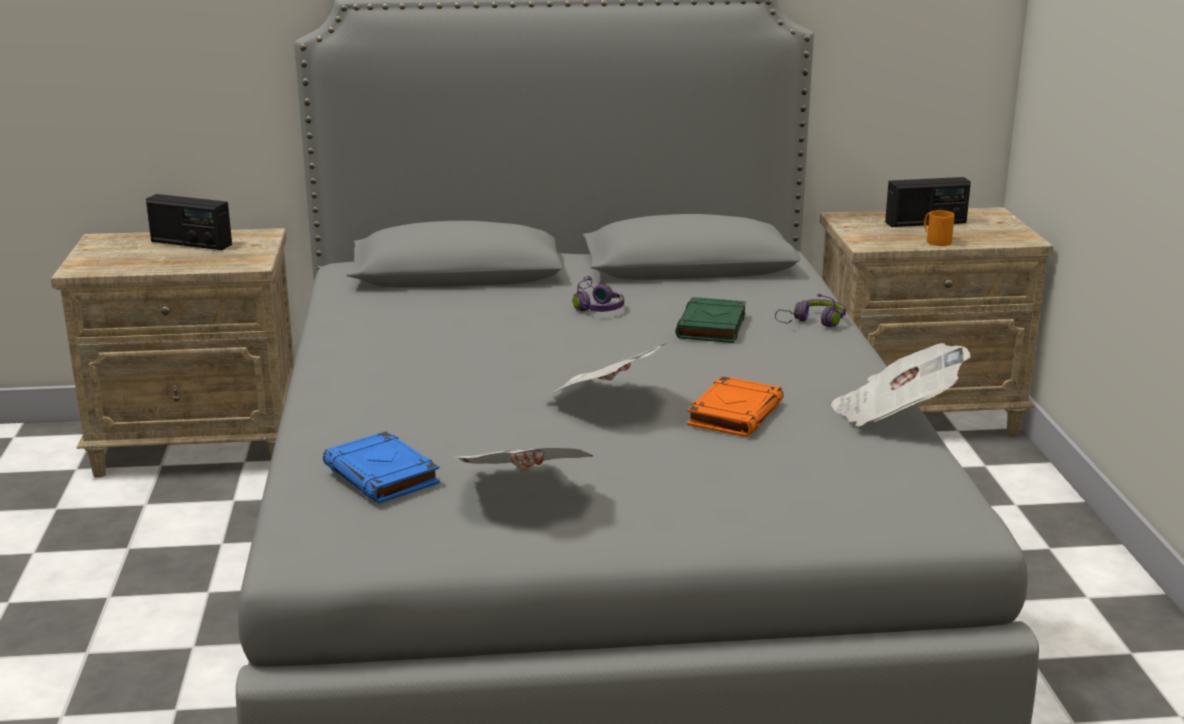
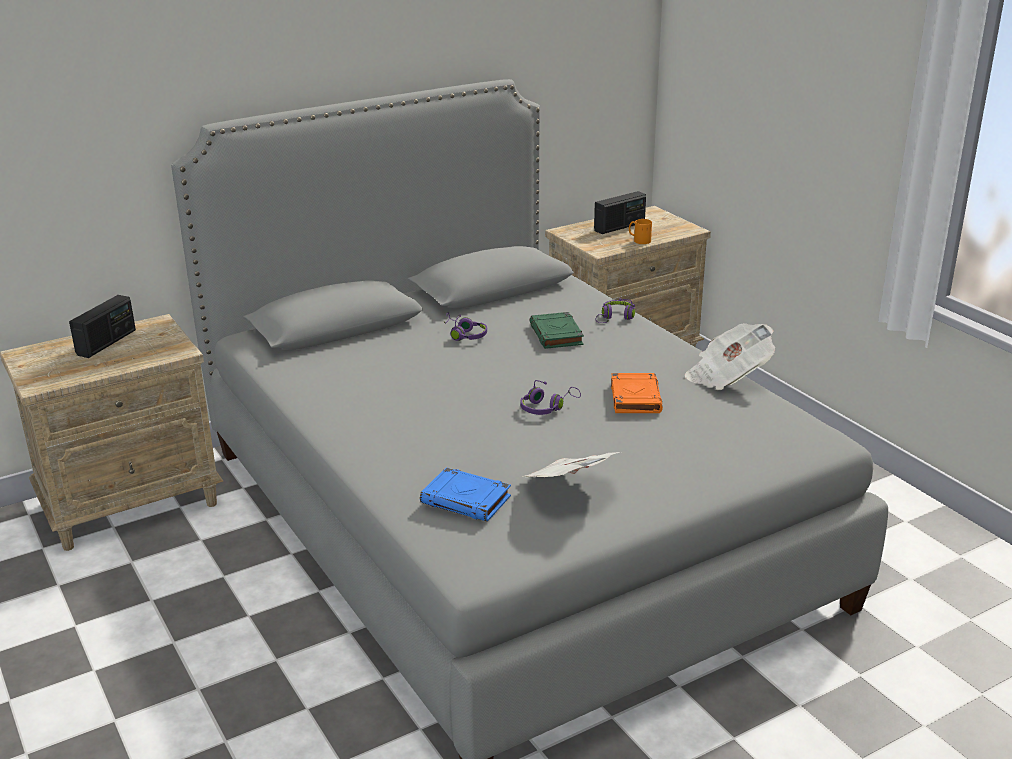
camera: 25 degrees left, 5 degrees up
(191, 243) = (107, 342): radio -> radio turned 60 degrees counterclockwise
(604, 400) = (547, 407): newspaper -> purple headphones

